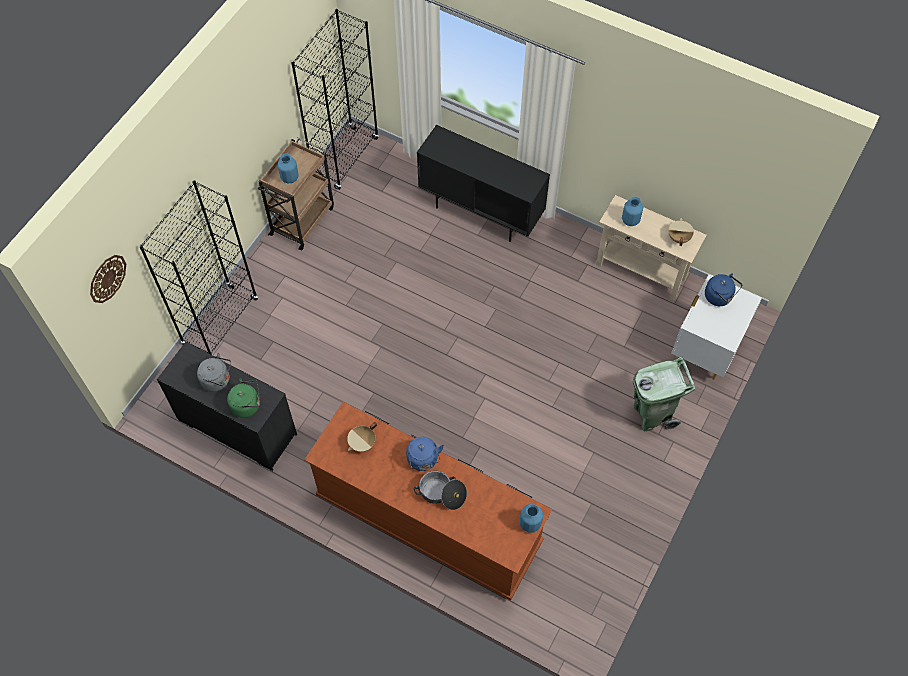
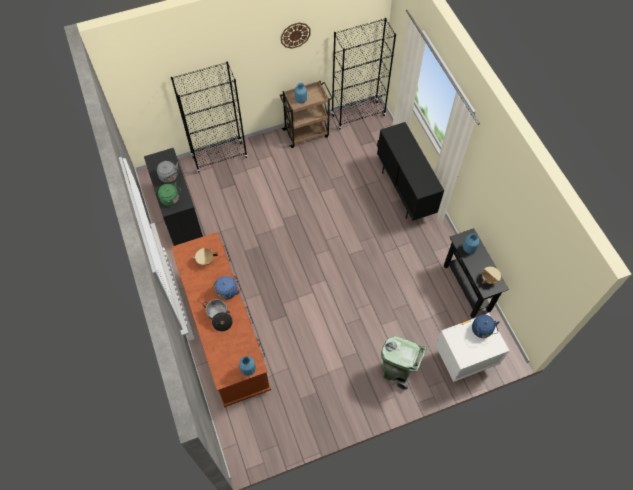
camera: 40 degrees right, 0 degrees up
(107, 278) = (141, 83): wall clock -> wall clock (295, 35)
(640, 271) = (466, 288): beige console table -> black console table

